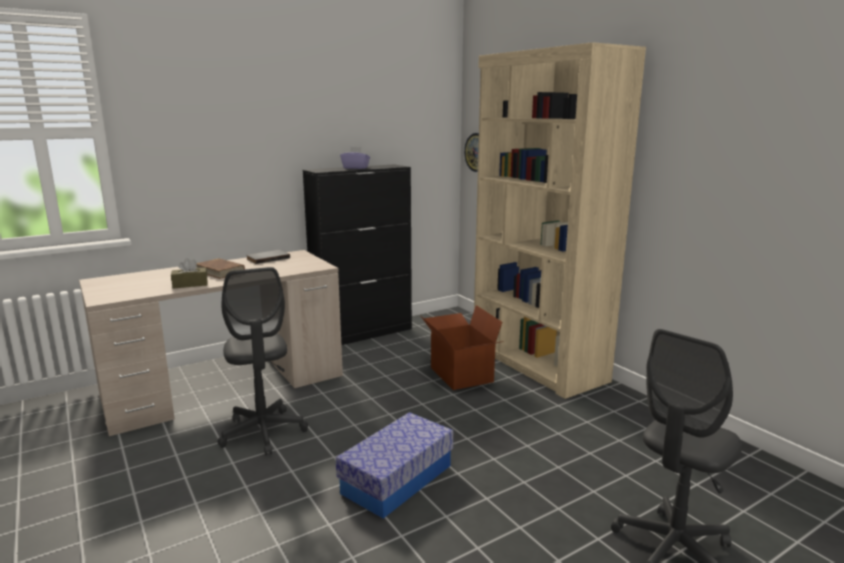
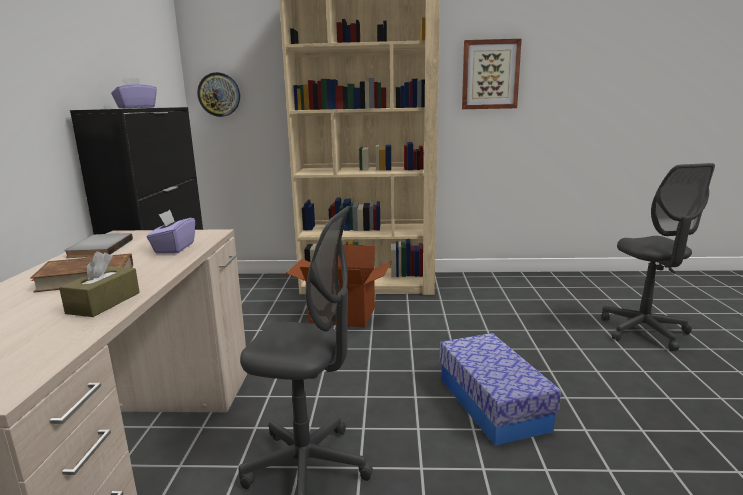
camera: 55 degrees left, 0 degrees up
(282, 269) = (174, 248): none -> purple tissue box
(703, 157) = (490, 75): none -> picture

